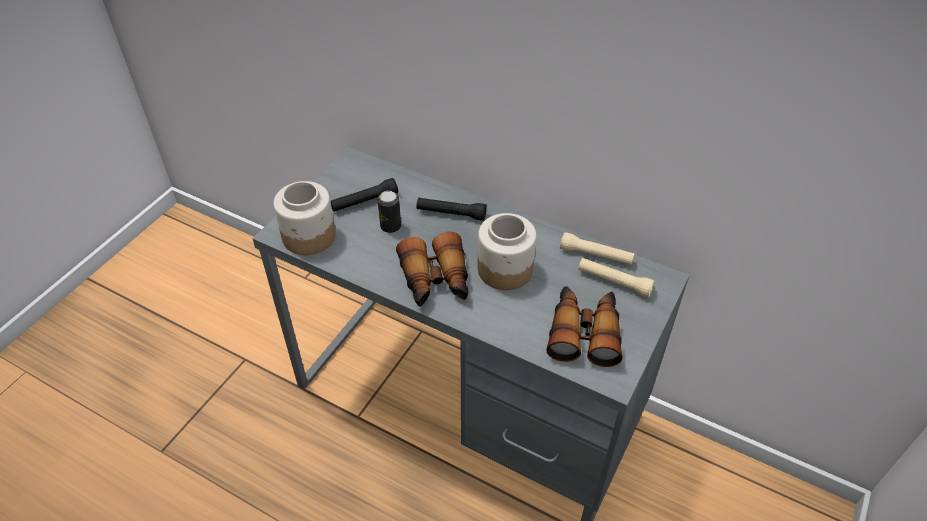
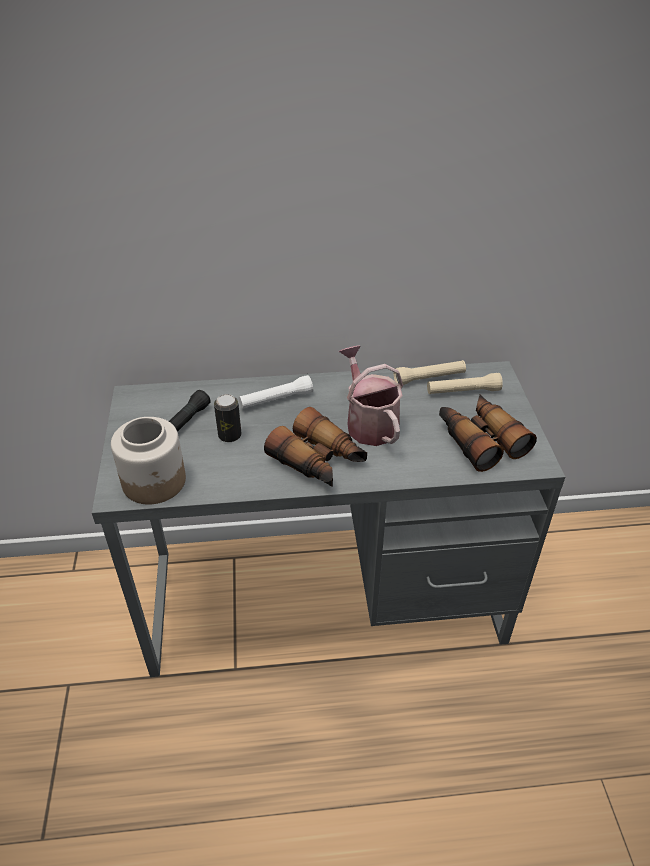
camera: 35 degrees left, 5 degrees down
(451, 214) = (276, 400): black flashlight -> white flashlight
(505, 269) = (369, 422): jar -> watering can

